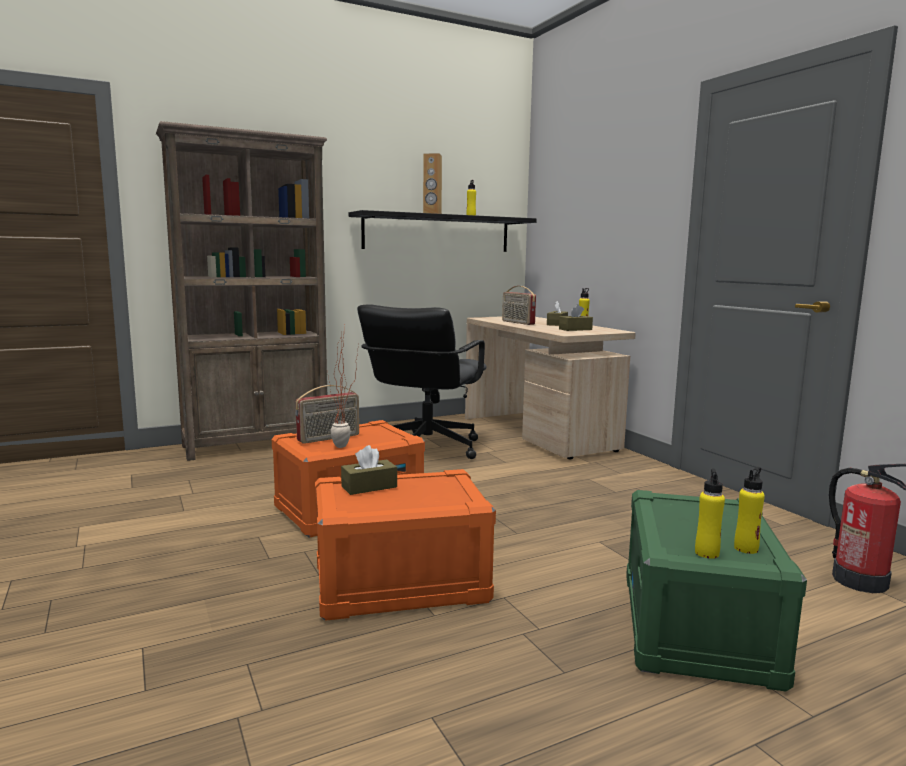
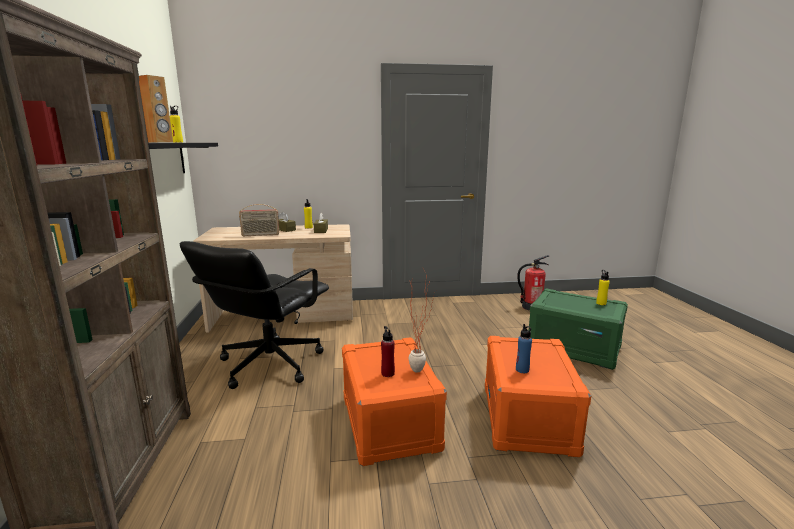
camera: 70 degrees left, 5 degrees up
(329, 438) = (387, 373): radio -> red bottle
(369, 487) = (522, 370): brown tissue box -> blue bottle
(425, 448) = (269, 364): black office chair -> black office chair turned 75 degrees clockwise
(706, 553) = (610, 310): yellow bottle -> none

